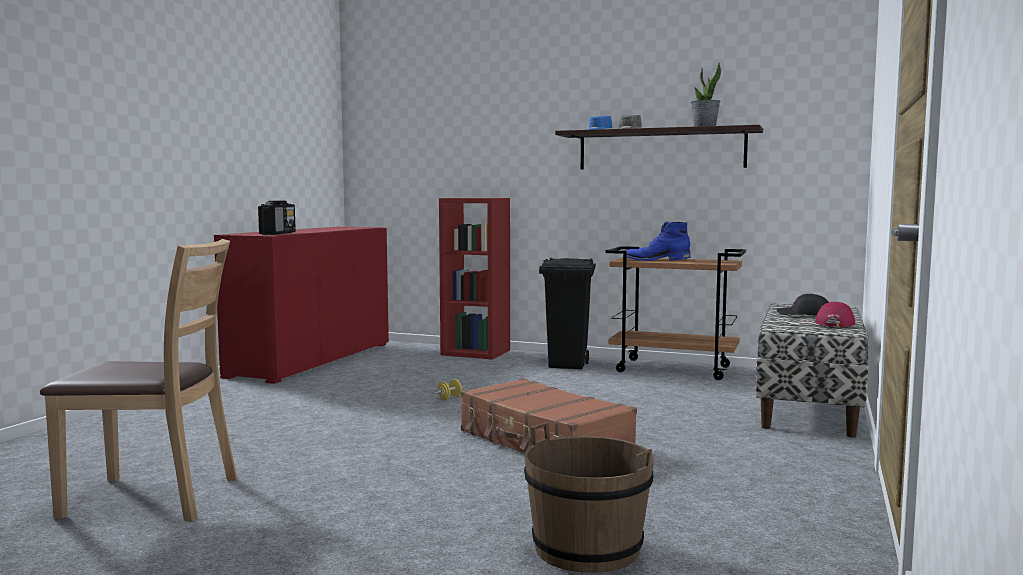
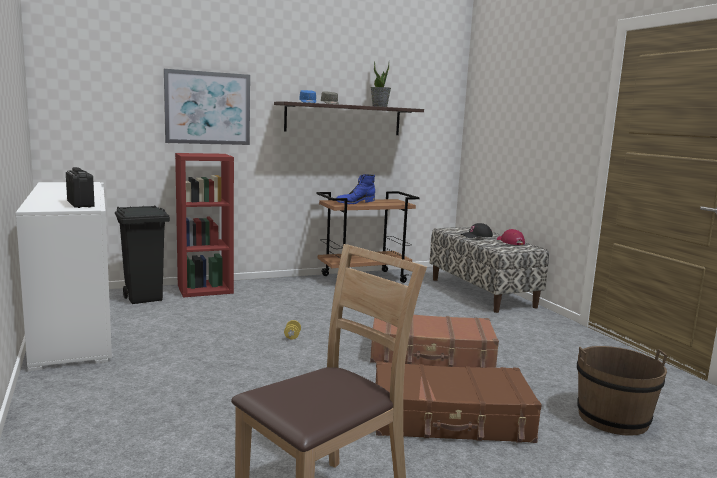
camera: 45 degrees left, 5 degrees up
(312, 359) = (74, 326): red cabinet -> white cabinet
(405, 487) = (451, 419): none -> brown suitcase
(495, 147) = (208, 108): none -> picture
(568, 365) = (297, 288): black trash can -> black trash can (144, 298)

